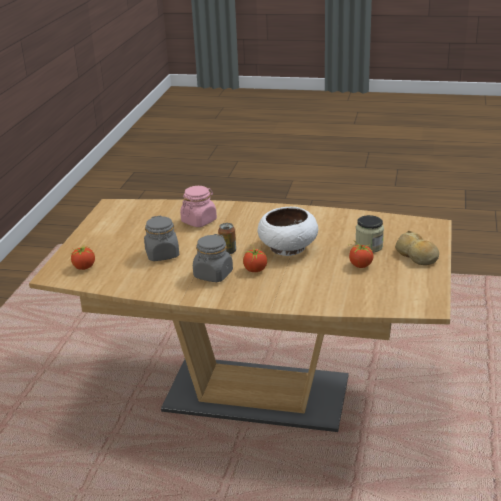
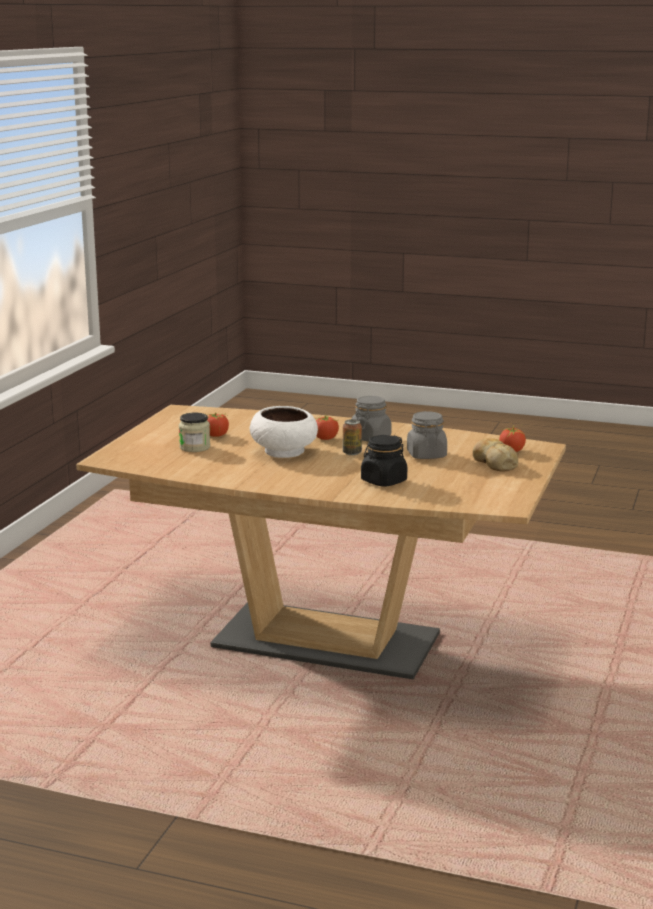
camera: 175 degrees left, 10 degrees down
(199, 221) = (383, 481): pink jar -> black jar
(416, 256) = (153, 438): bread -> bread (494, 463)

